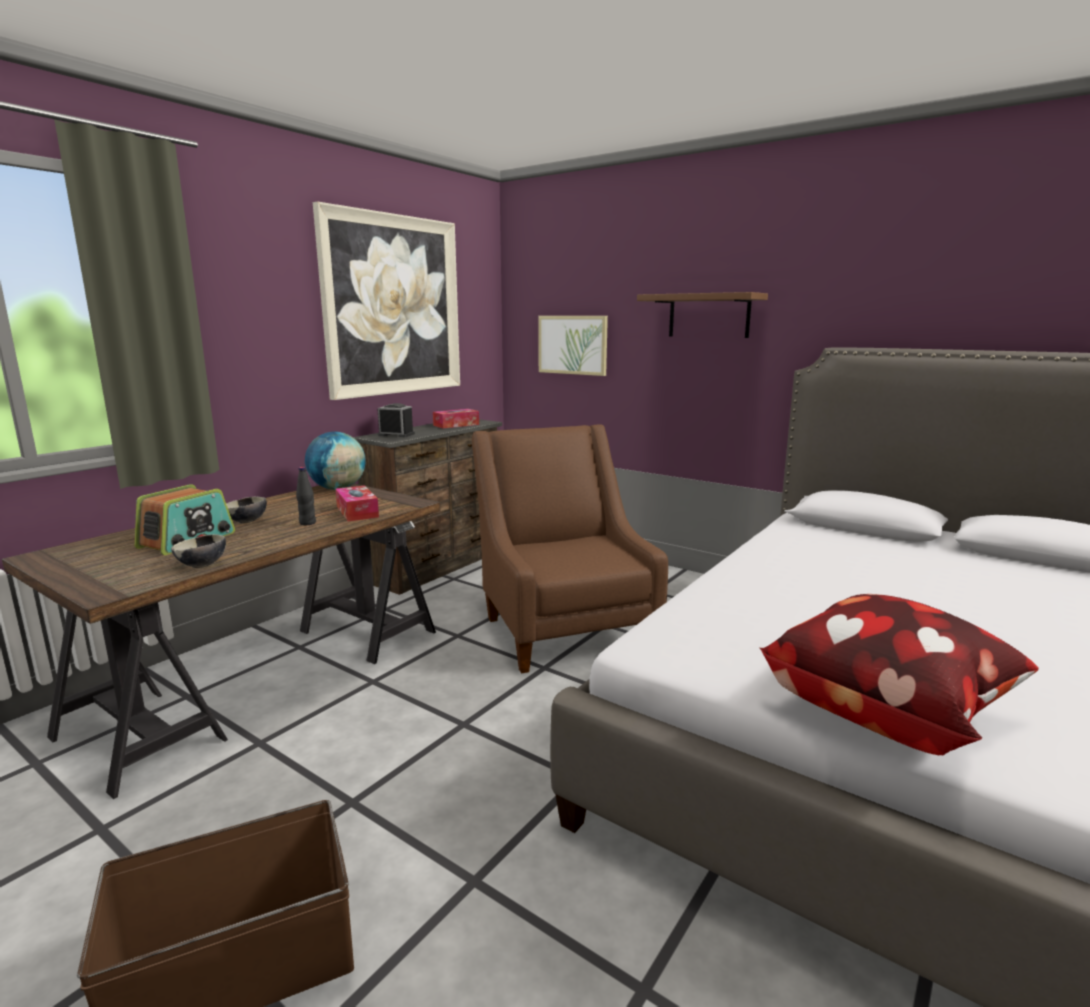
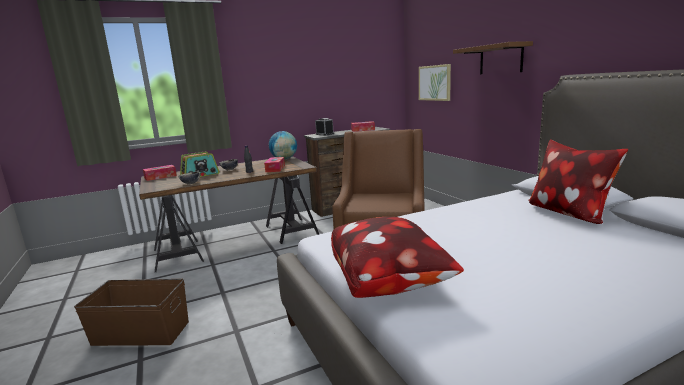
camera: 30 degrees right, 0 degrees up
(74, 555) = (160, 177): none -> tissue box
(393, 306) = (329, 67): picture -> none
(901, 548) = (568, 213): none -> pillow

